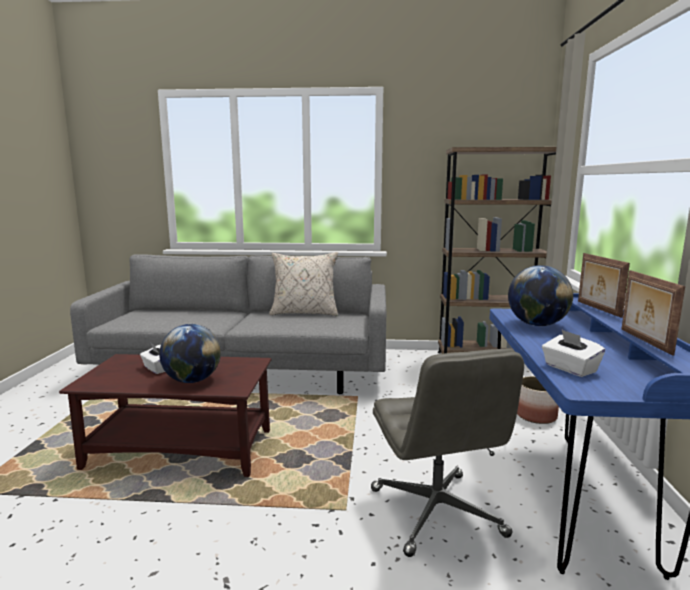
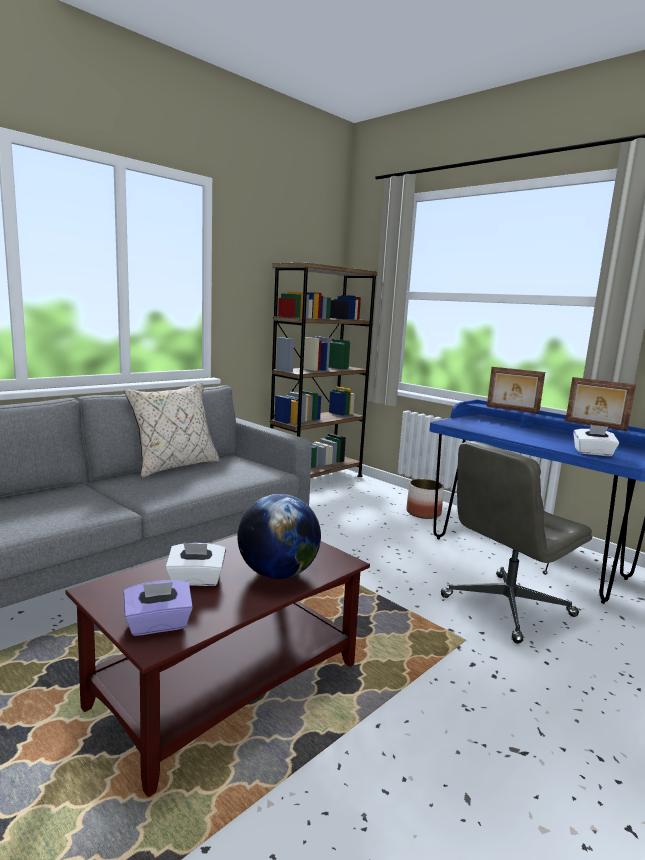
camera: 50 degrees left, 0 degrees up
(101, 379) = (158, 625): none -> purple tissue box
(437, 513) = (506, 607): grey office chair -> grey office chair turned 120 degrees clockwise
(537, 325) = (491, 429): globe -> none

